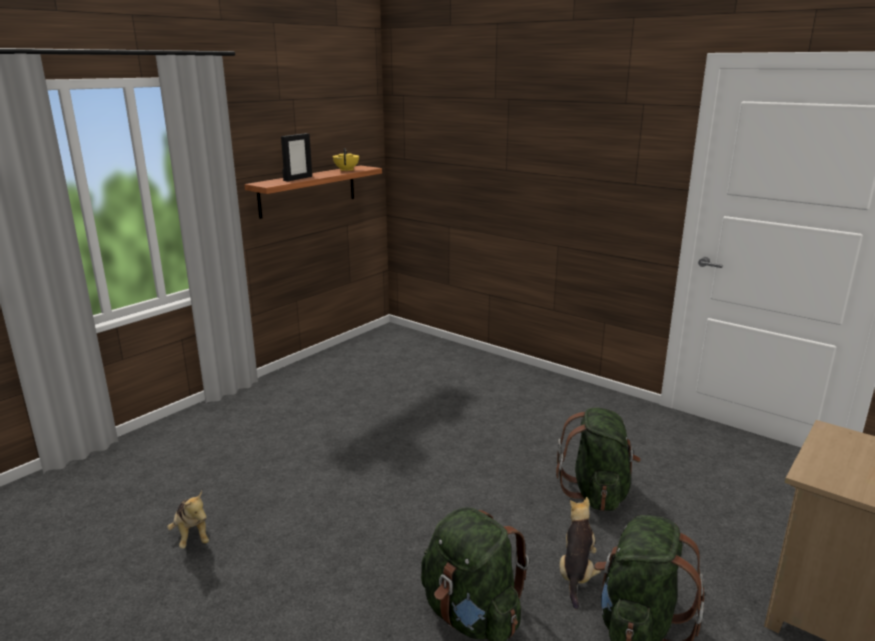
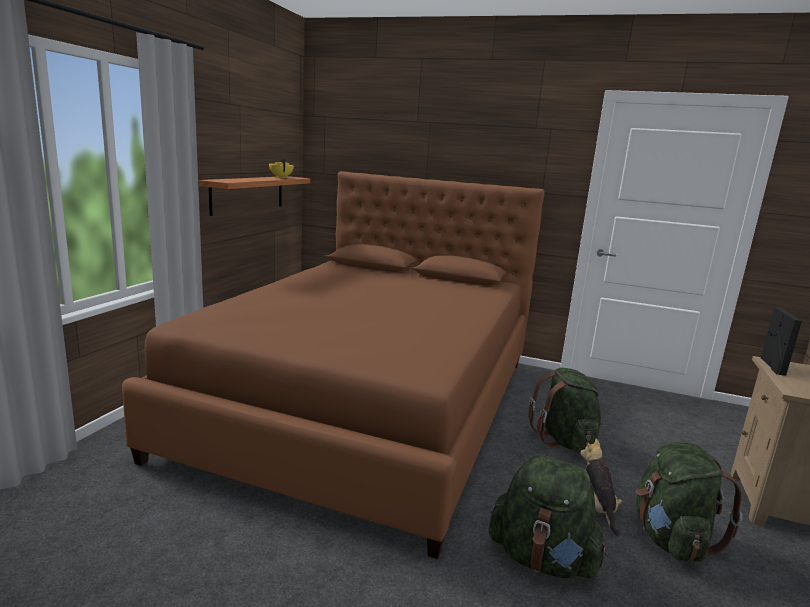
camera: 20 degrees left, 5 degrees down
(192, 536) = (220, 534): plush toy -> none
(298, 178) = (247, 179): picture frame -> picture frame (771, 366)
(404, 423) = (370, 403): none -> brown bed

